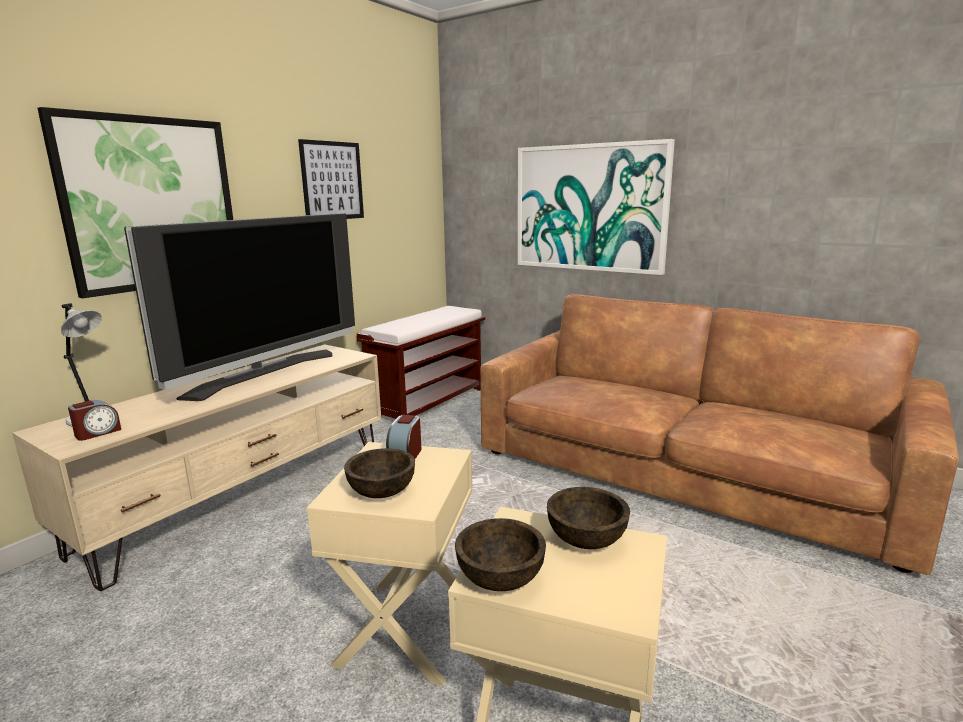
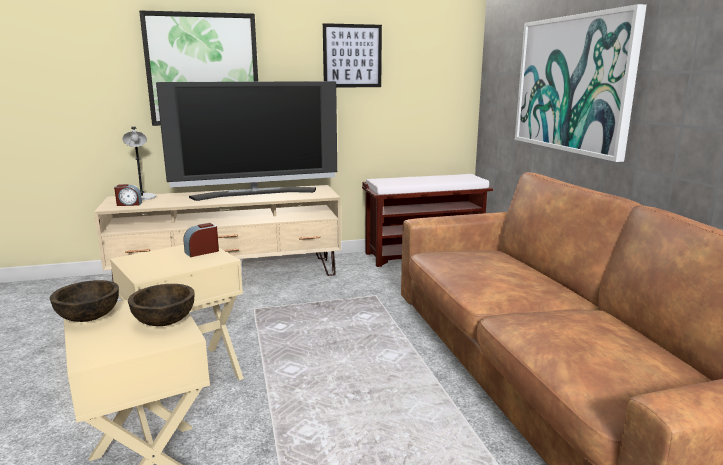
camera: 40 degrees right, 0 degrees up
(381, 492) = (149, 263): brown bowl -> none

